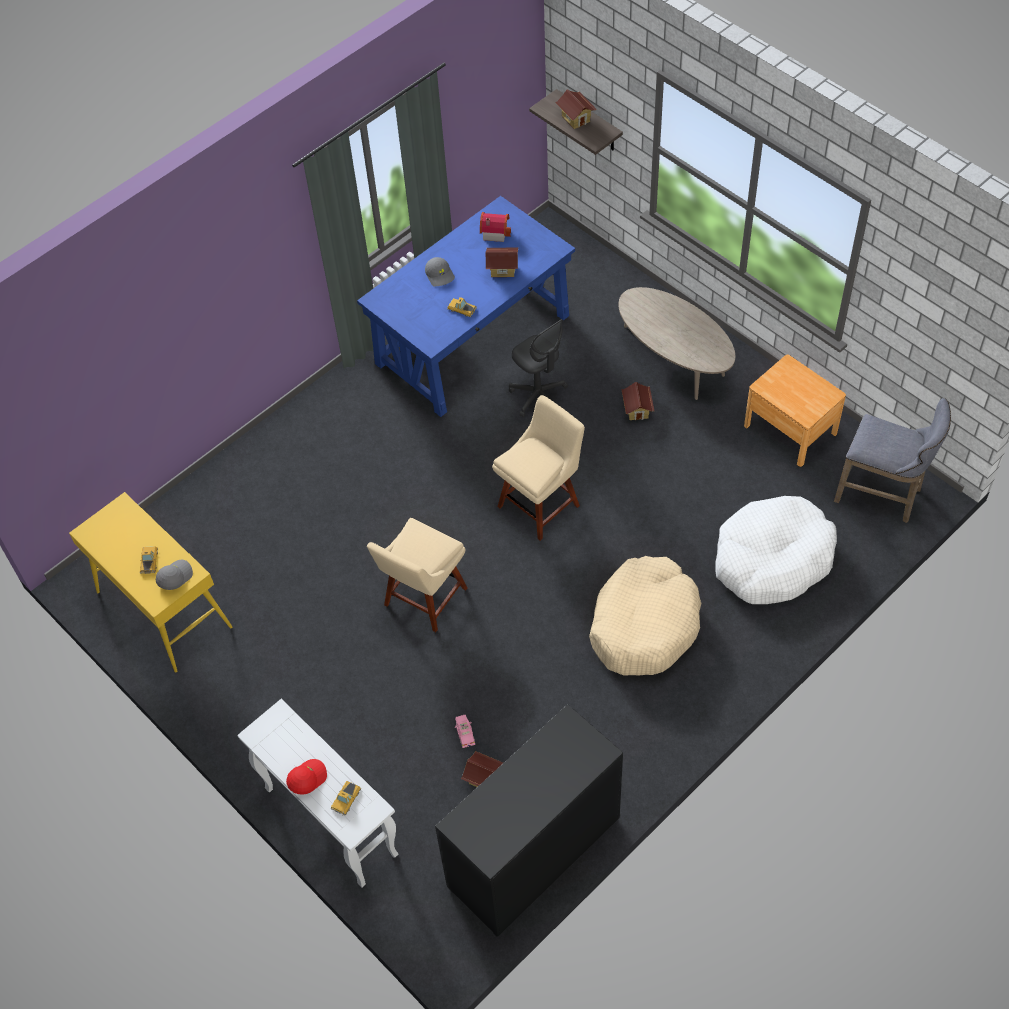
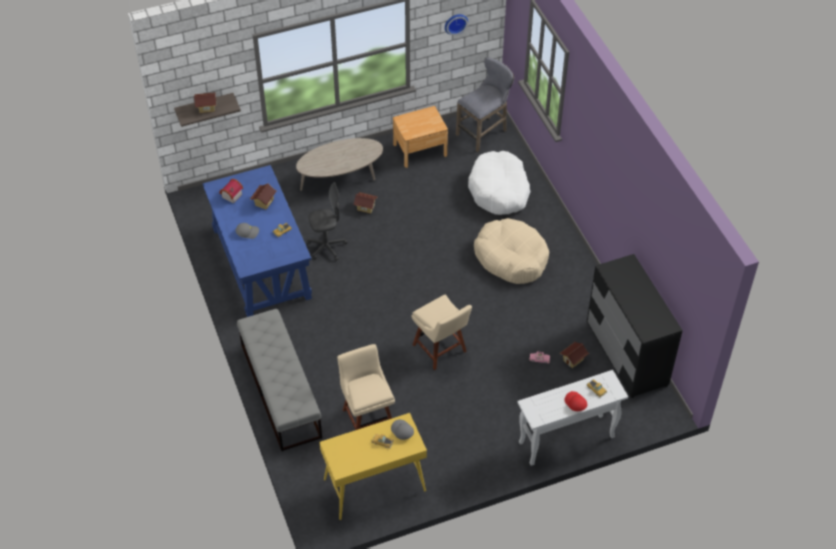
camera: 70 degrees left, 5 degrees down
(274, 447) = (280, 390): none -> grey bench
(541, 503) = (405, 273): beige chair -> beige chair (367, 416)
(926, 306) = (455, 23): none -> wall clock

